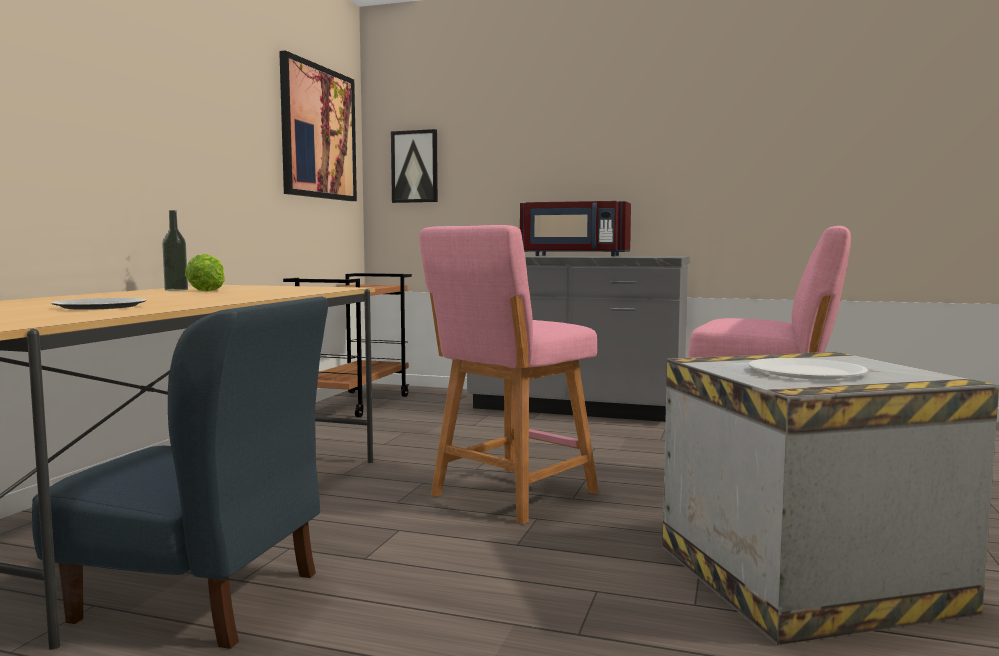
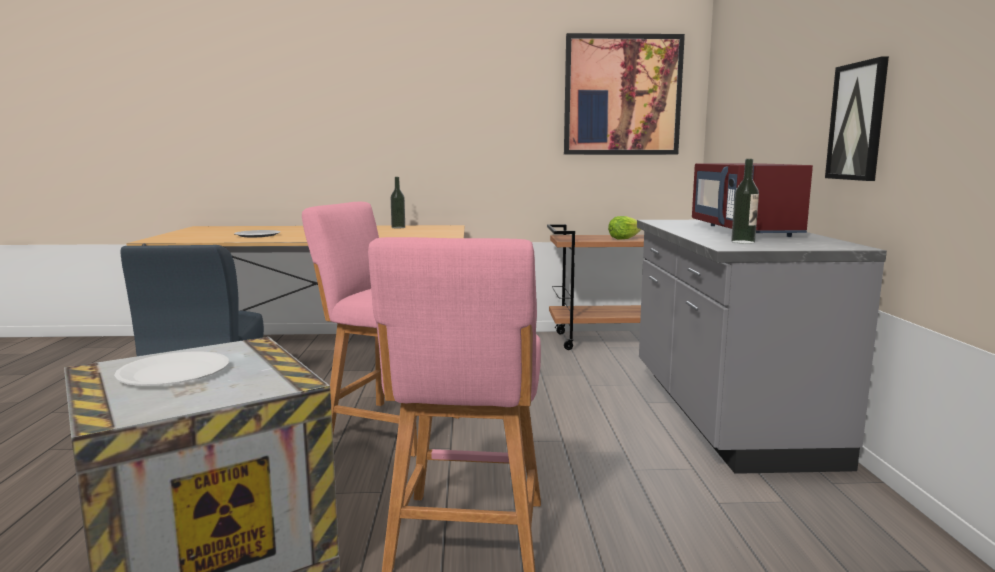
camera: 70 degrees right, 5 degrees up
(207, 290) = (393, 230): lettuce -> lettuce (623, 239)
(415, 166) = (725, 117): picture -> picture (857, 121)
(640, 256) = (743, 242): none -> bottle

